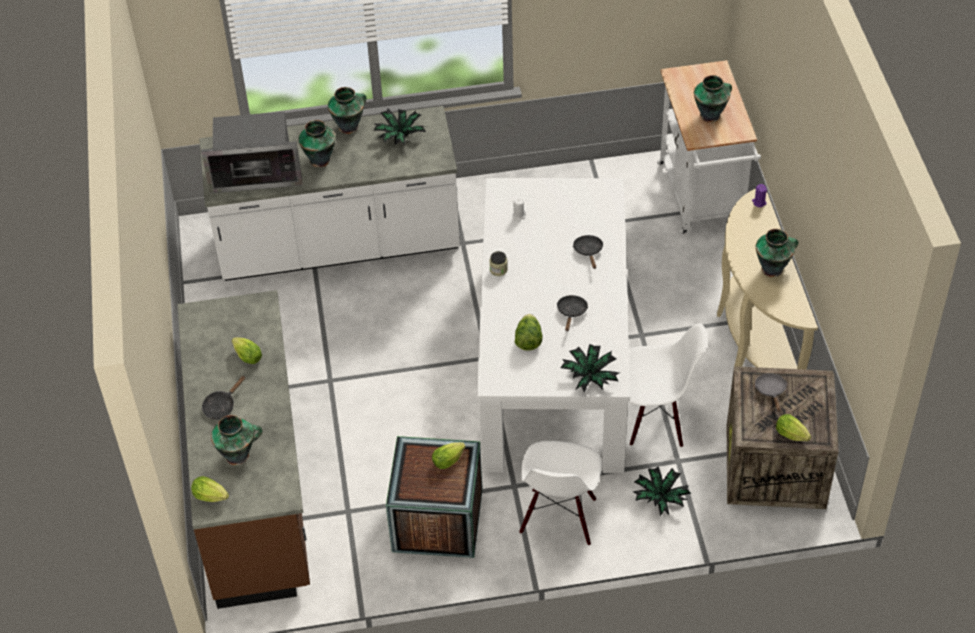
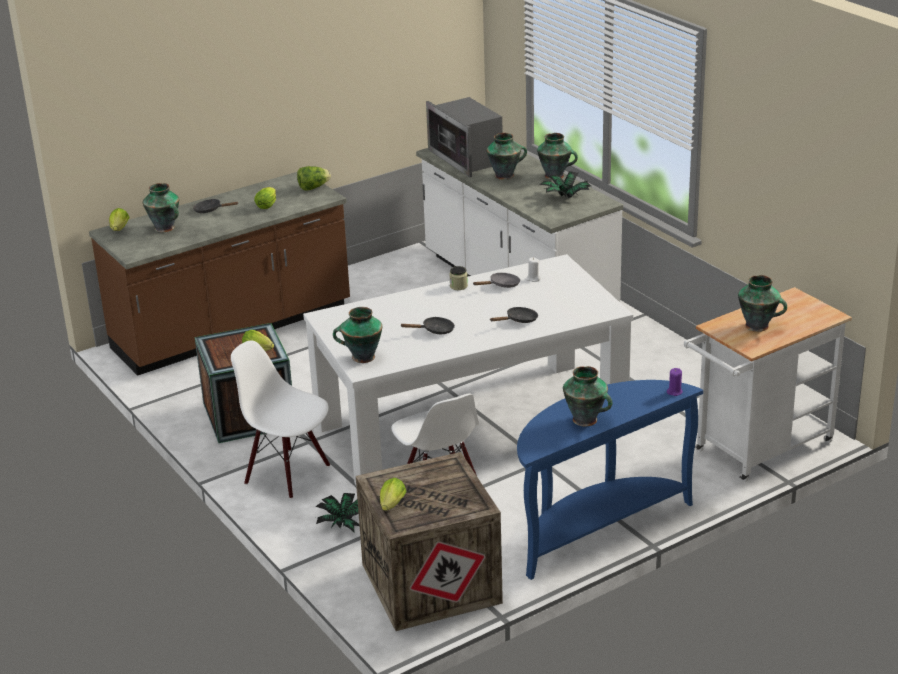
camera: 65 degrees right, 20 degrees down
(528, 340) = (384, 319): lettuce -> lettuce (313, 187)
(559, 517) = (288, 474): white chair -> white chair turned 45 degrees clockwise
(589, 377) = (362, 357): potted plant -> vase
(753, 337) = (596, 528): beige console table -> blue console table
(771, 391) = (442, 480): grey frying pan -> grey frying pan (502, 285)

